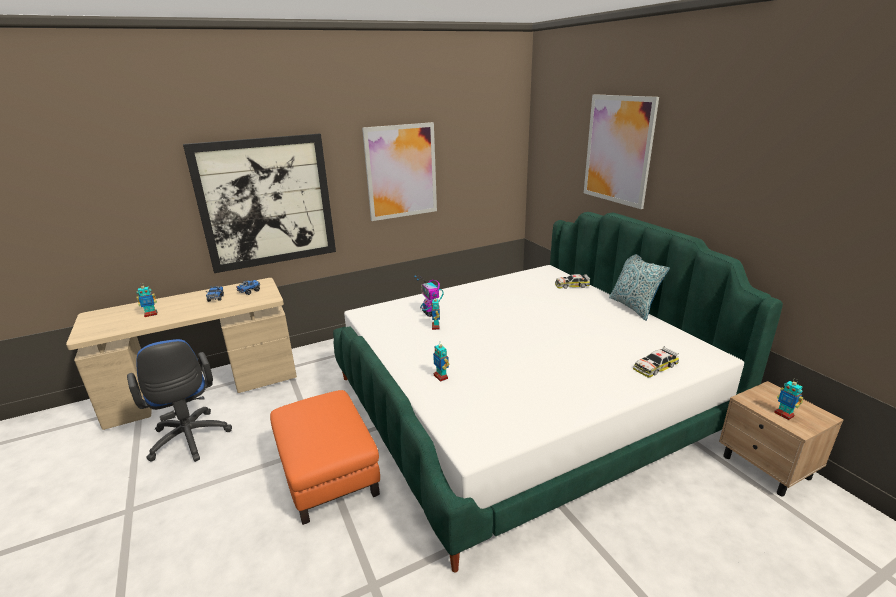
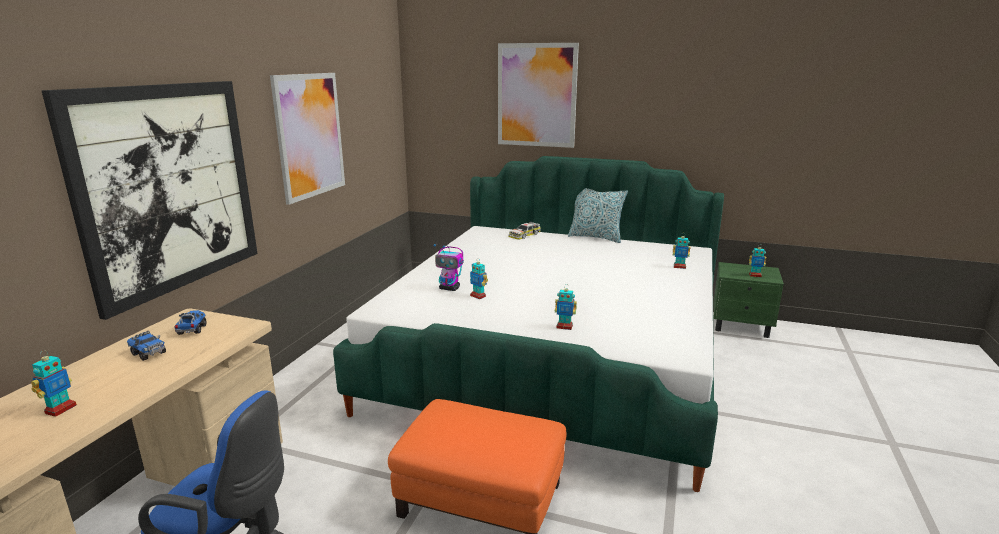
camera: 45 degrees left, 5 degrees down
(655, 367) = (679, 267): toy car -> toy robot
(766, 467) = (742, 326): beige nightstand -> green nightstand

